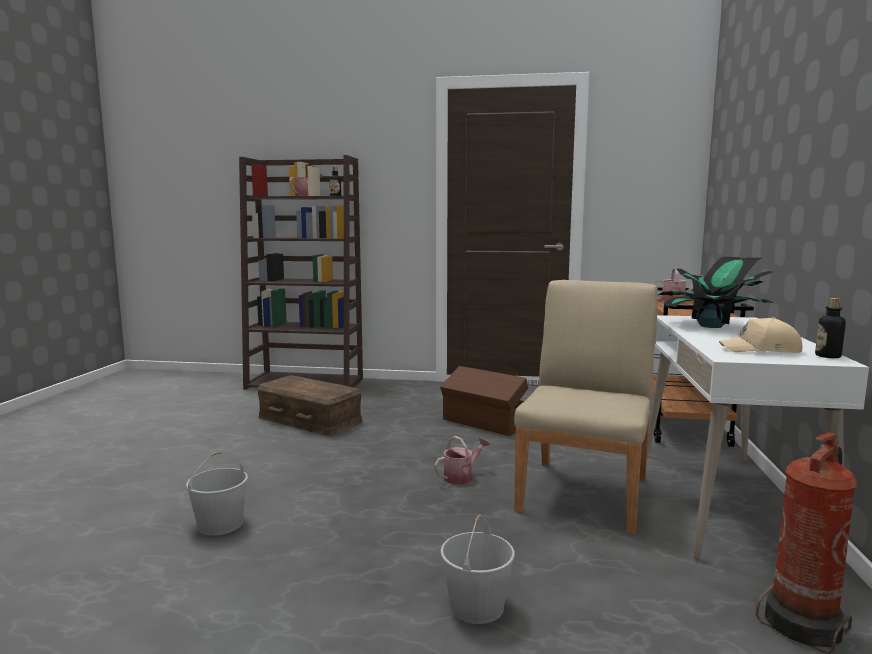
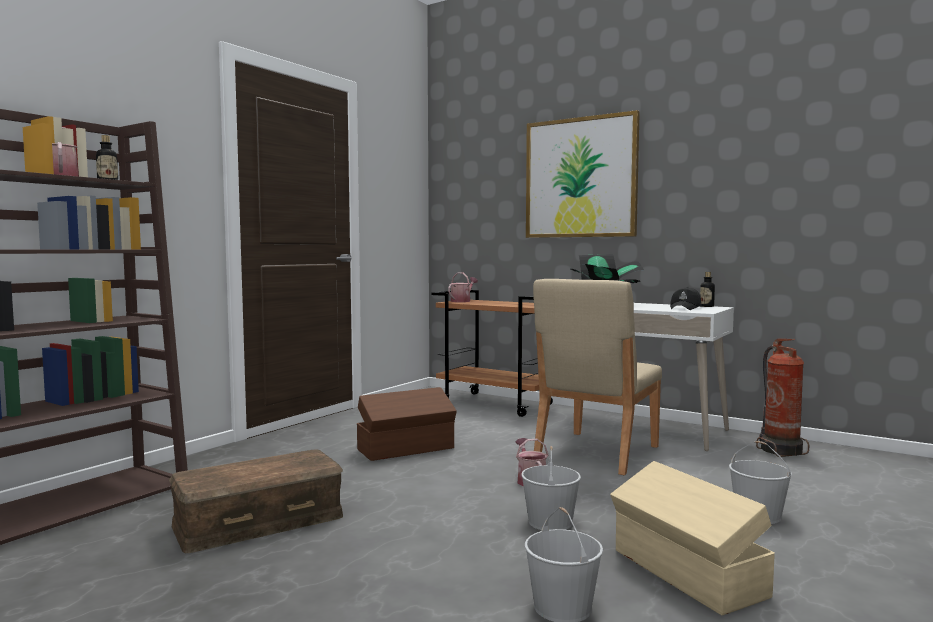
camera: 65 degrees left, 5 degrees down
(294, 569) = (687, 574): none -> beige storage box
(369, 499) = (550, 522): none -> white bucket
(584, 493) = (596, 452): beige chair -> beige chair turned 105 degrees counterclockwise
(761, 350) = (686, 308): beige cap -> black cap
(784, 145) = (580, 178): none -> picture

